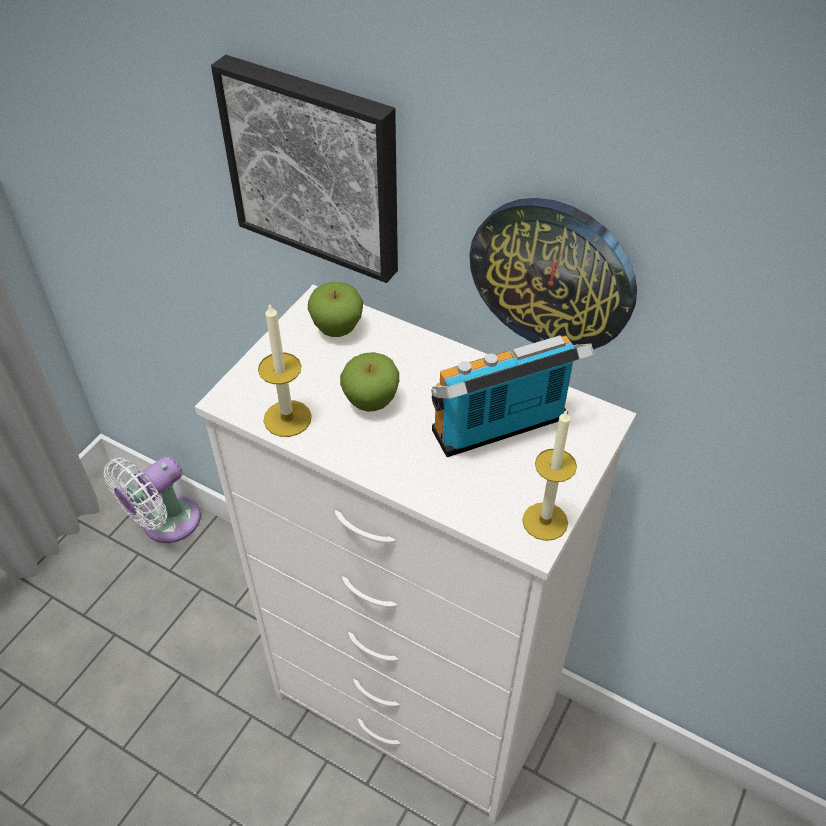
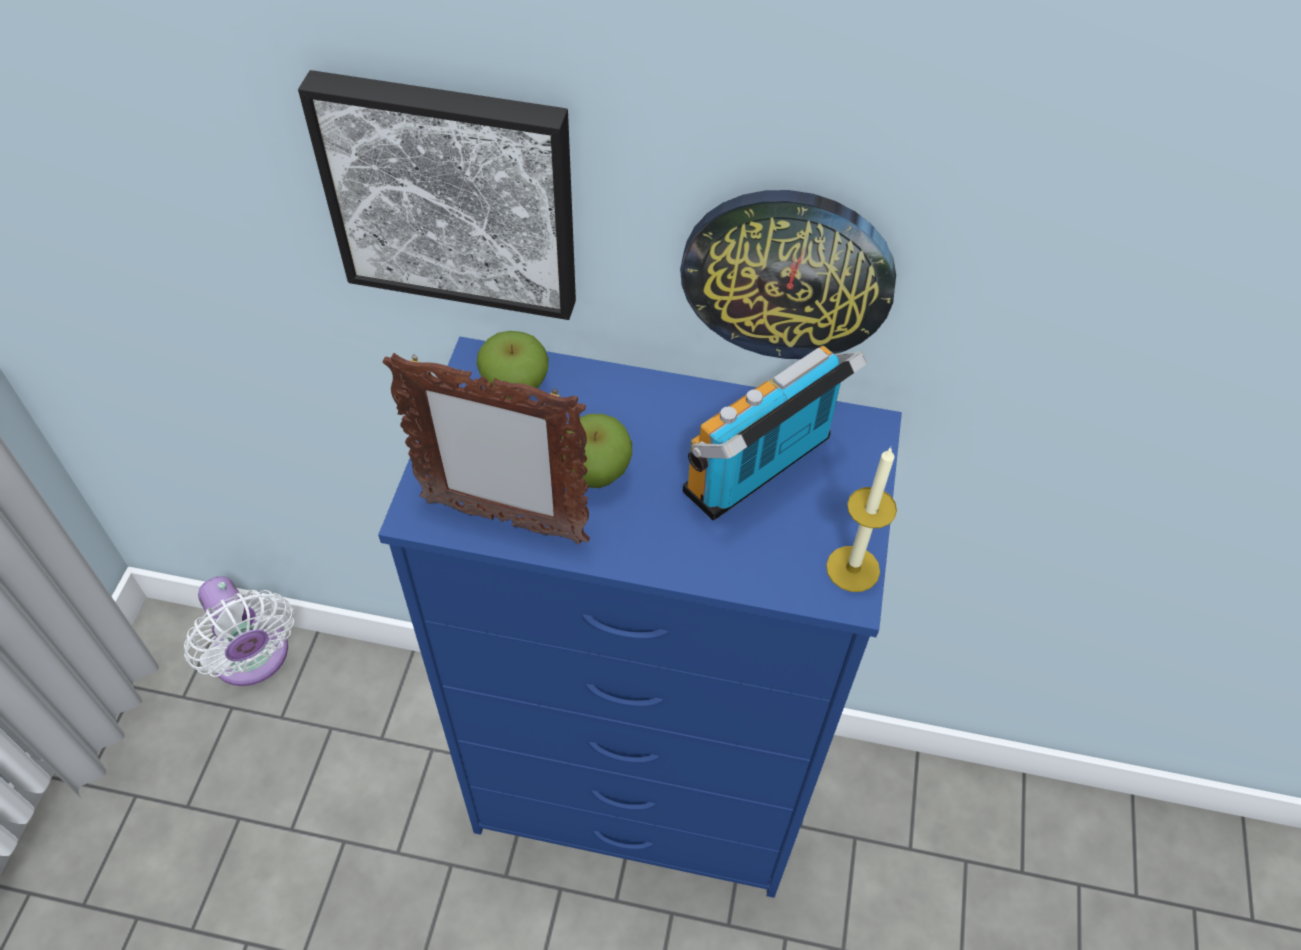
camera: 20 degrees left, 5 degrees up
(165, 523) = (253, 659): white fan -> white fan turned 60 degrees counterclockwise
(287, 418) = (503, 520): candle -> picture frame
(415, 704) = (641, 791): white dresser -> blue dresser

